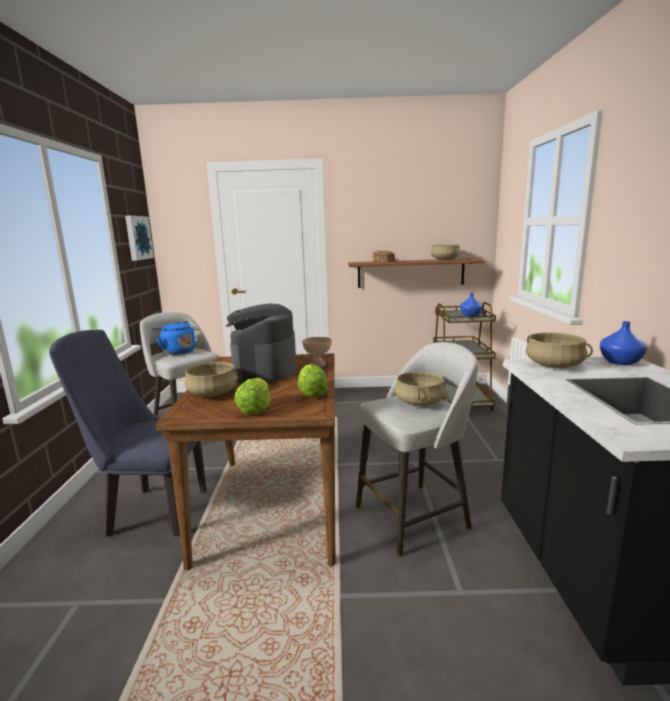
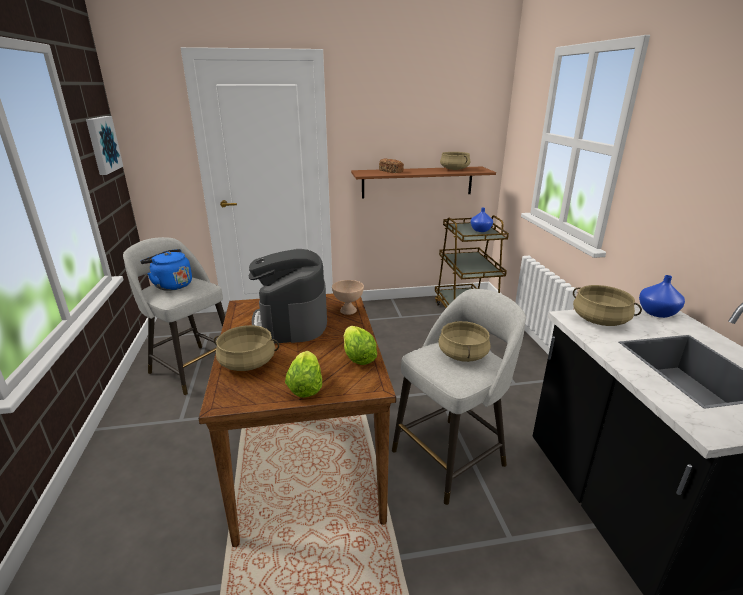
camera: 10 degrees left, 10 degrees up
(150, 511) = (174, 476): blue chair -> none

